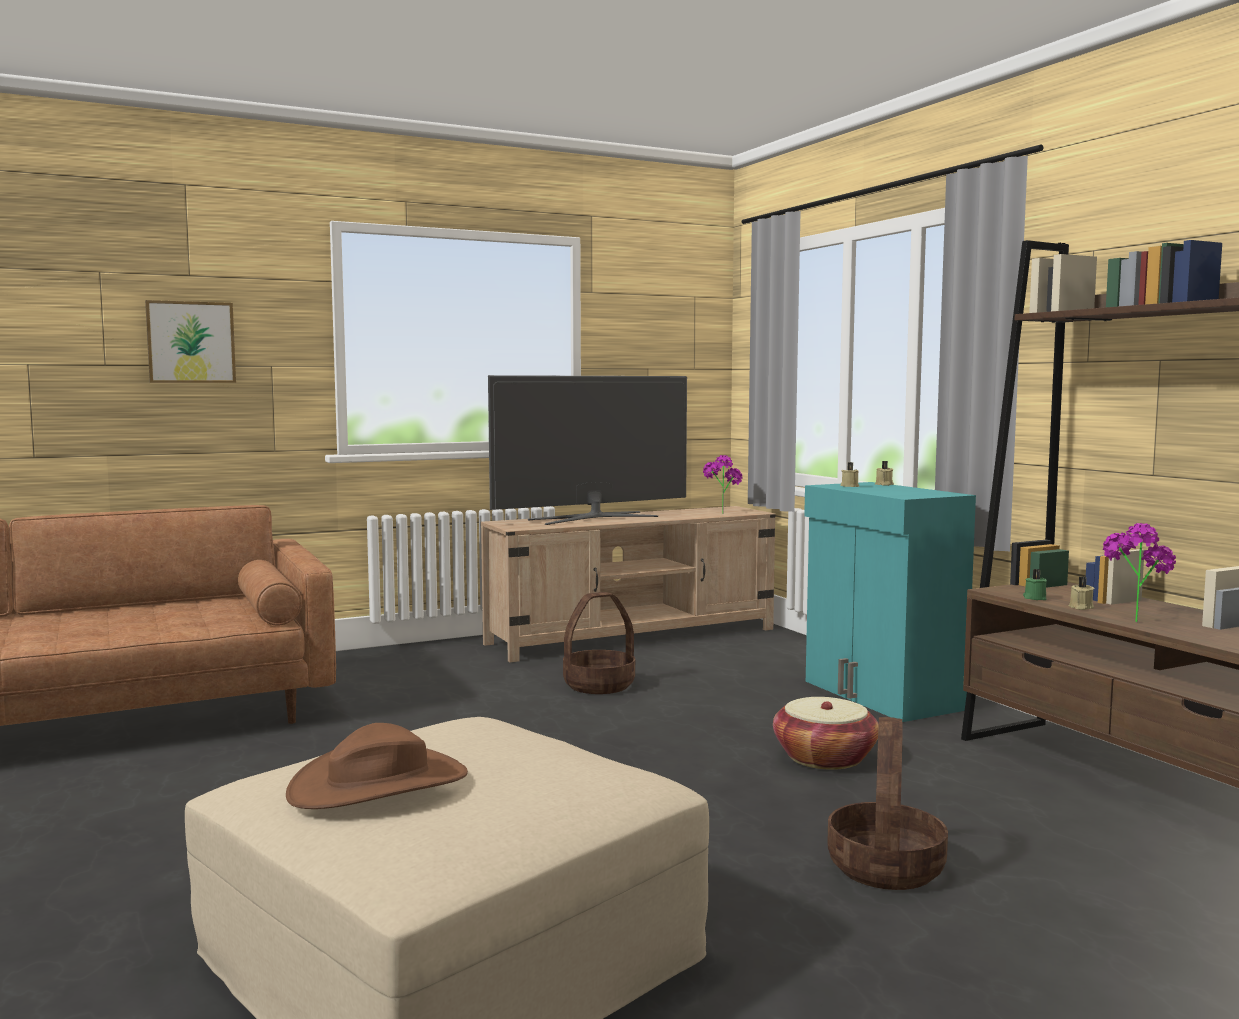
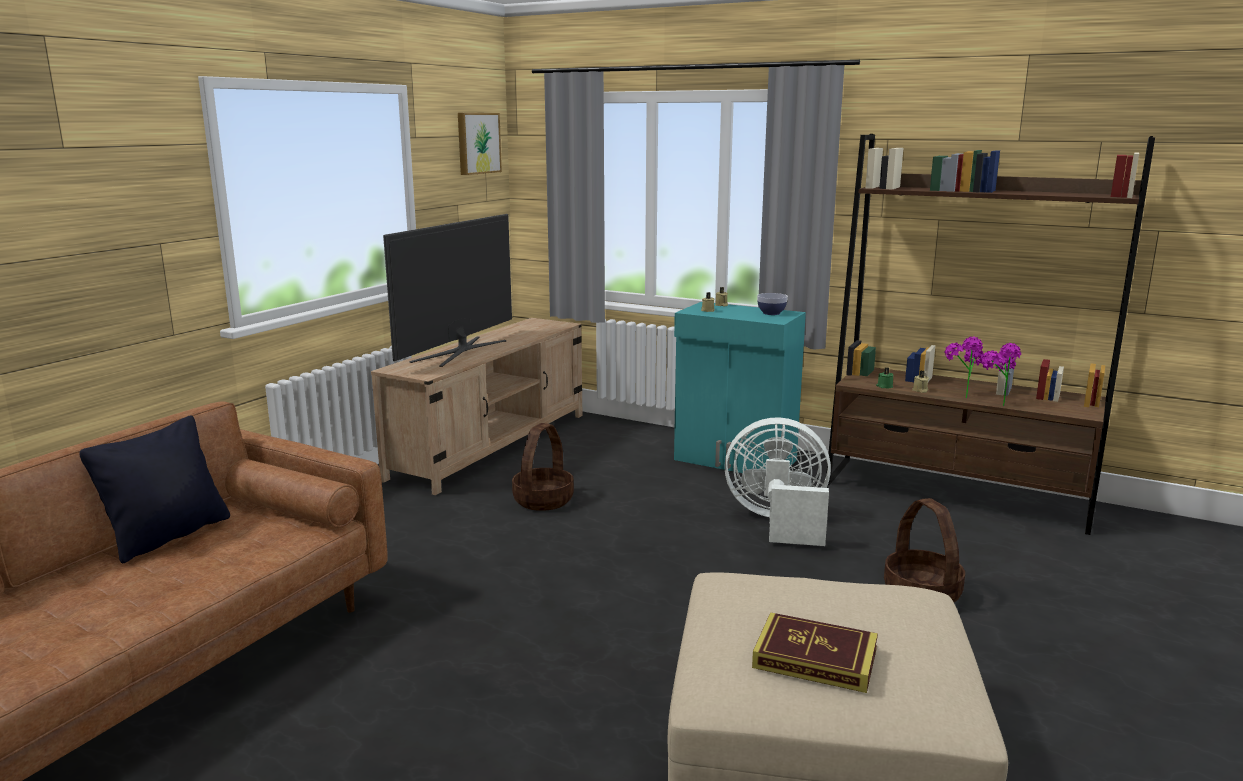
camera: 35 degrees left, 10 degrees up
(161, 608) = (168, 536): none -> black pillow
(191, 342) = (77, 227): picture -> picture (477, 143)
(379, 784) = (815, 658): brown hat -> book
(721, 513) = (542, 328): potted plant -> potted plant (995, 404)
(824, 758) = (778, 522): basket -> white fan
(923, 492) = (771, 313): none -> bowl

